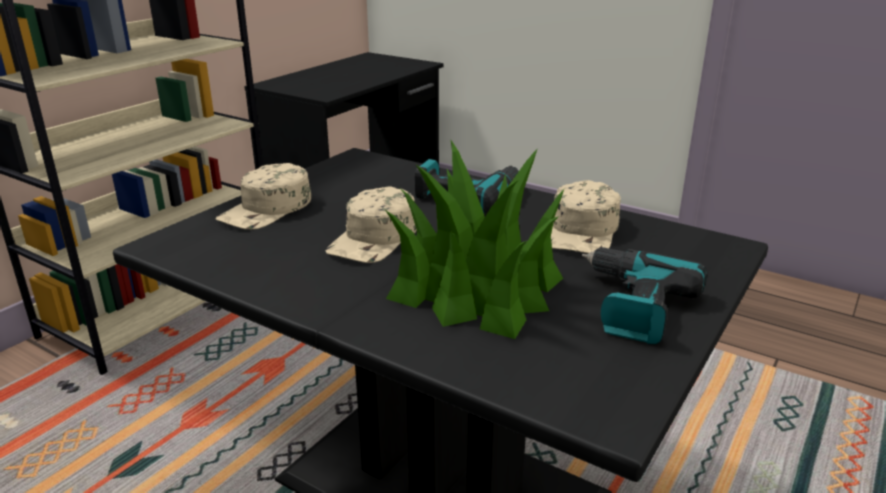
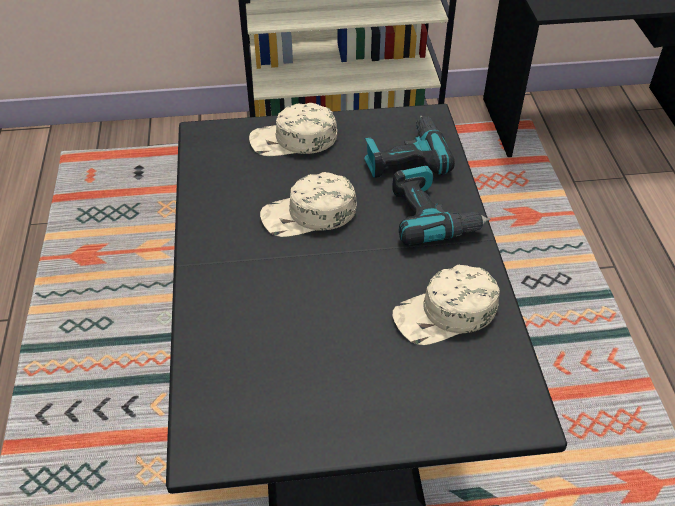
camera: 50 degrees right, 20 degrees up
(476, 289) = (293, 304): potted plant -> none
(631, 306) = (351, 399): power drill -> power drill (405, 157)

